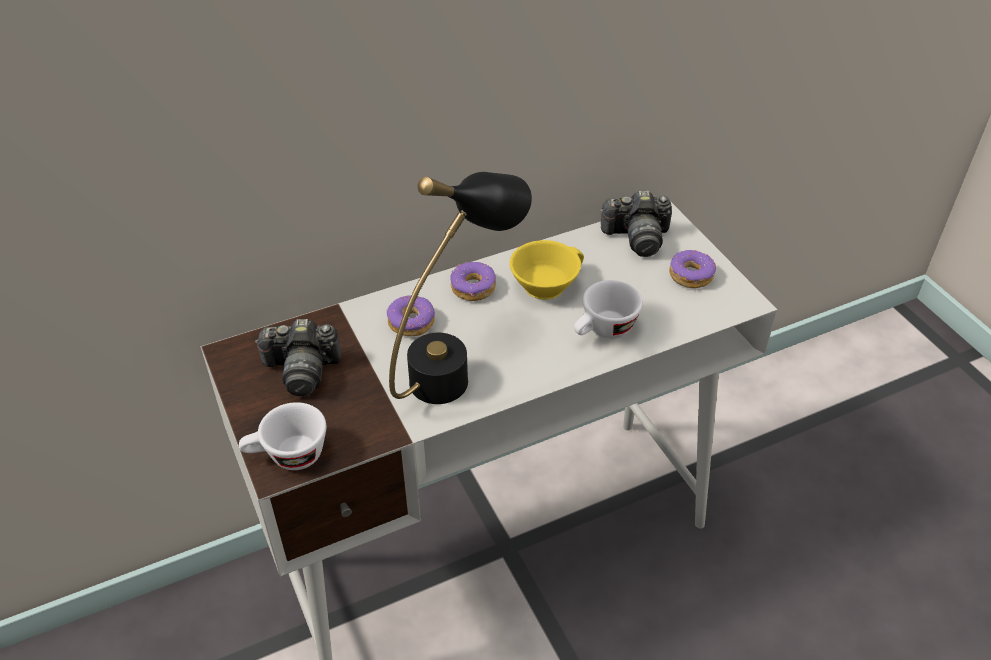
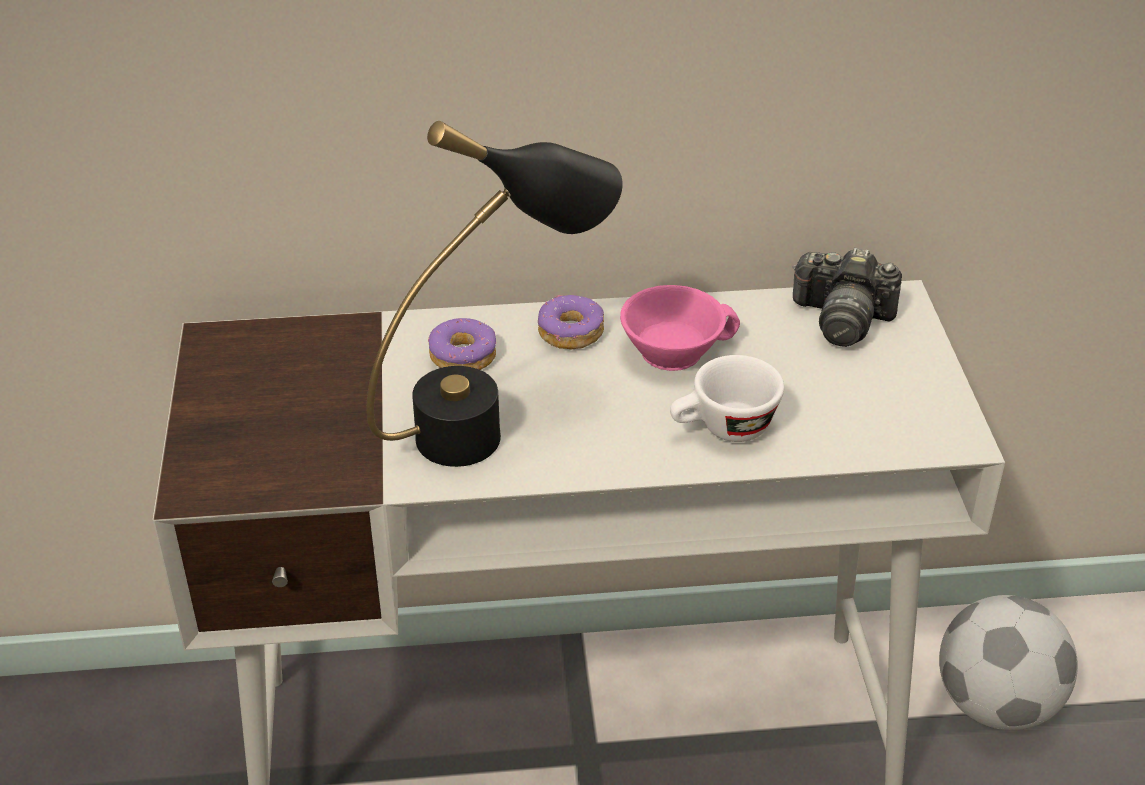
camera: 20 degrees right, 5 degrees down
(287, 456) = (216, 478): white cup -> none
(302, 370) = (291, 381): camera -> none
(544, 283) = (673, 348): yellow cup -> pink cup
(690, 275) = (895, 386): donut -> none
(731, 442) = (996, 704): none -> football

